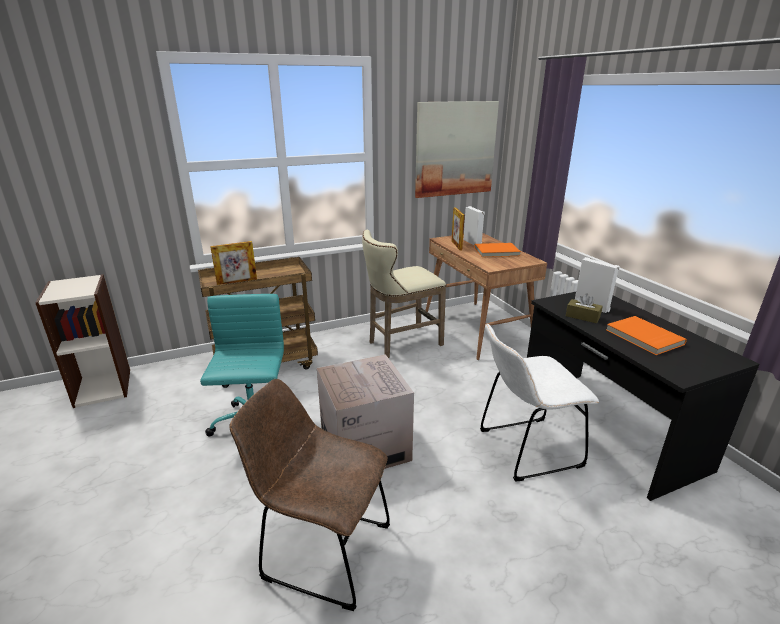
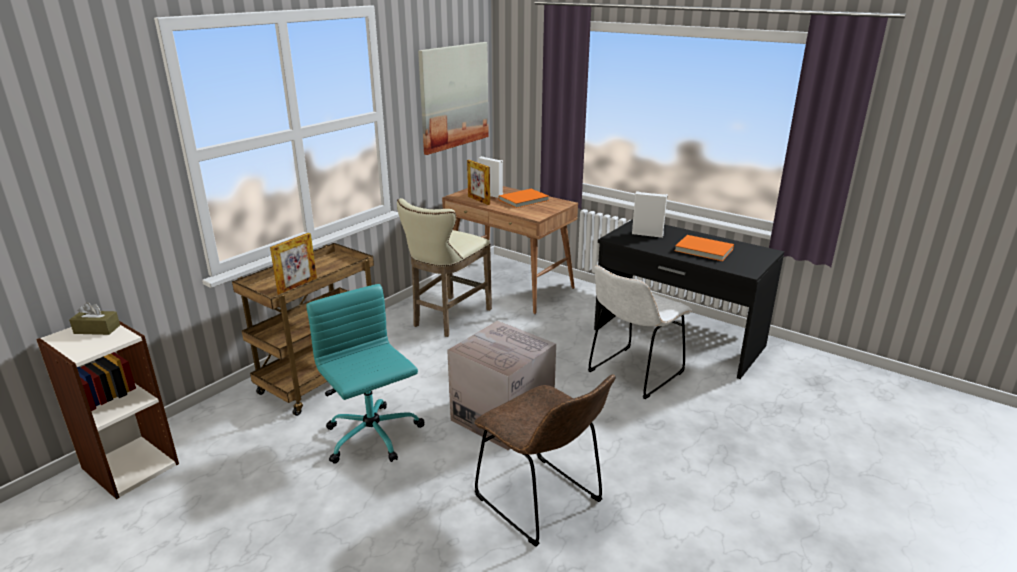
camera: 30 degrees left, 0 degrees up
(321, 549) = (542, 502): brown chair -> brown chair turned 120 degrees counterclockwise
(582, 316) = (649, 244): brown tissue box -> brown tissue box (97, 329)

